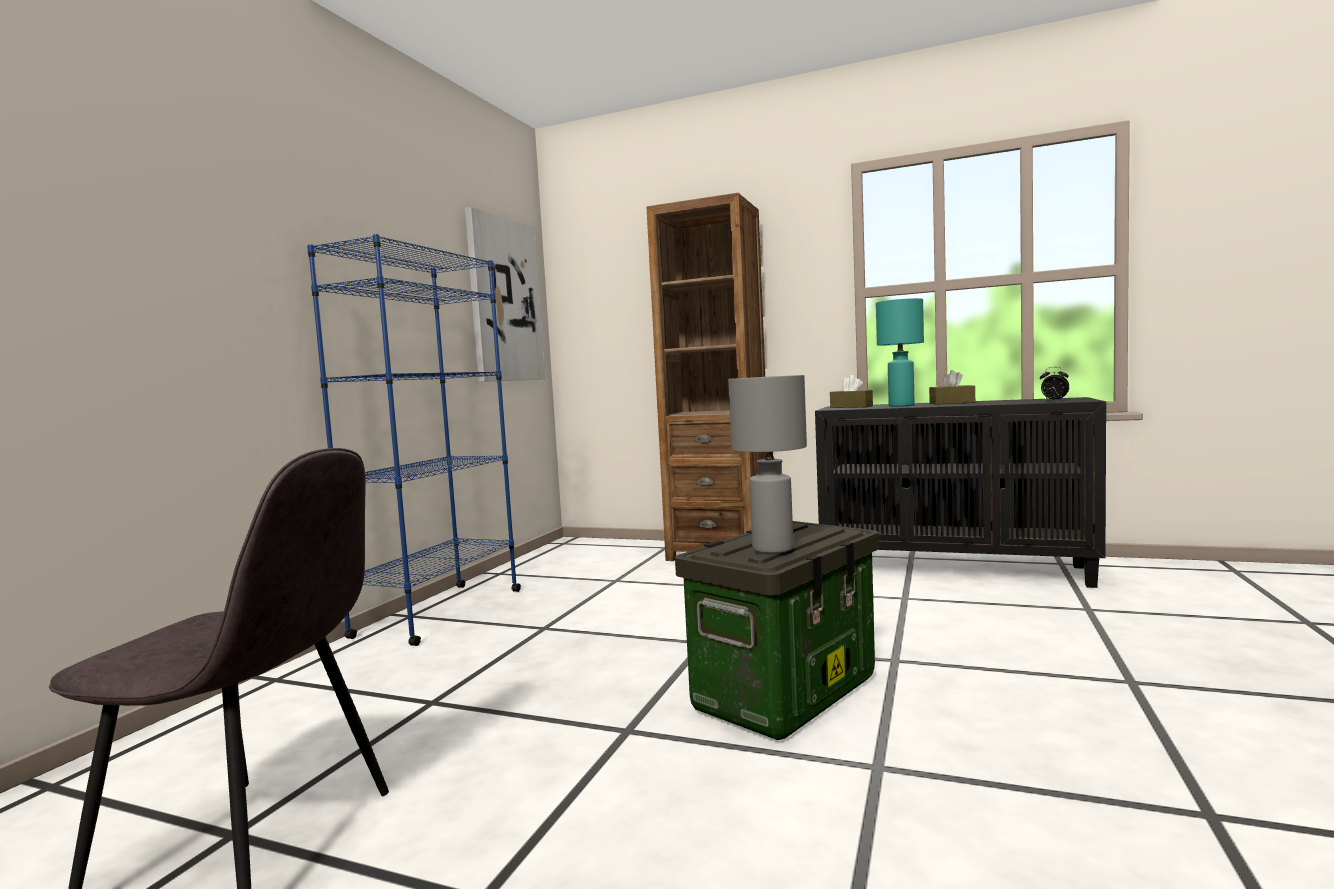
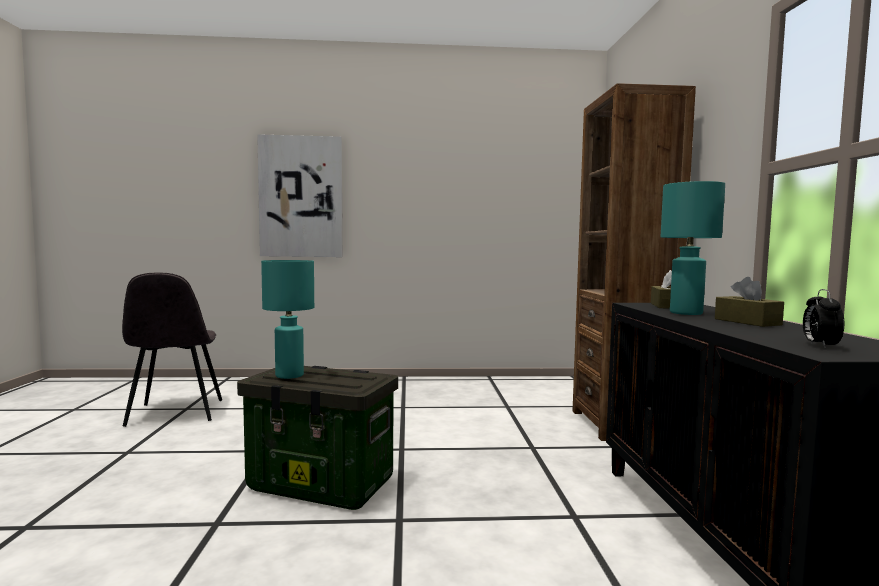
camera: 65 degrees right, 0 degrees up
(439, 613) = (411, 383): blue bookcase -> none
(504, 300) = (540, 192): picture -> picture (301, 197)
(773, 549) = (289, 375): grey table lamp -> turquoise table lamp

